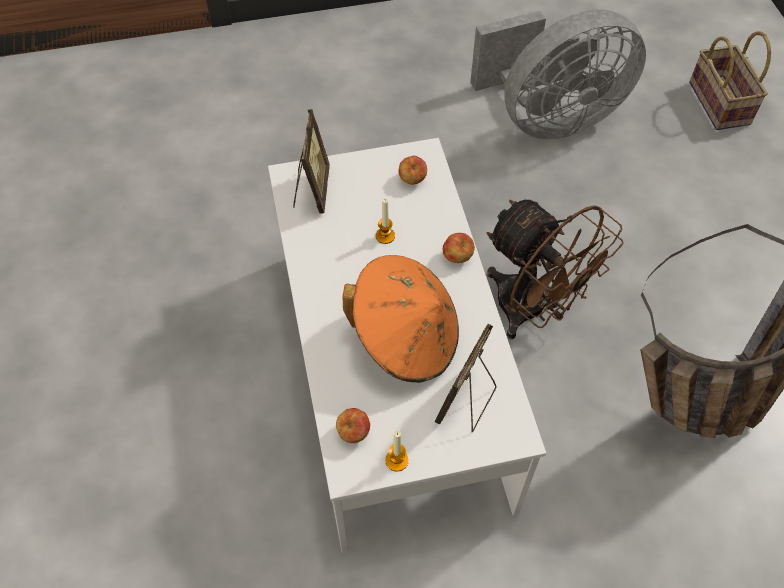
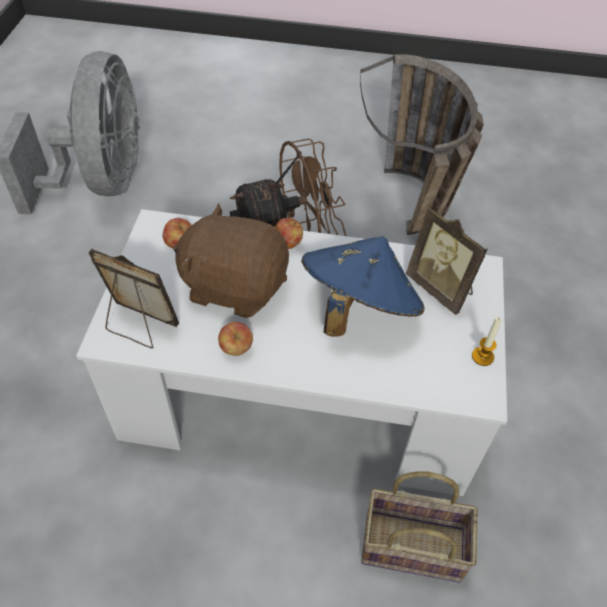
camera: 70 degrees left, 5 degrees down
(354, 432) = (444, 380): apple -> apple (236, 348)
(385, 236) = (234, 285): candle -> brown plush toy
(405, 338) = (358, 308): orange hat -> blue hat
(721, 104) = (166, 86): basket -> basket (415, 545)

